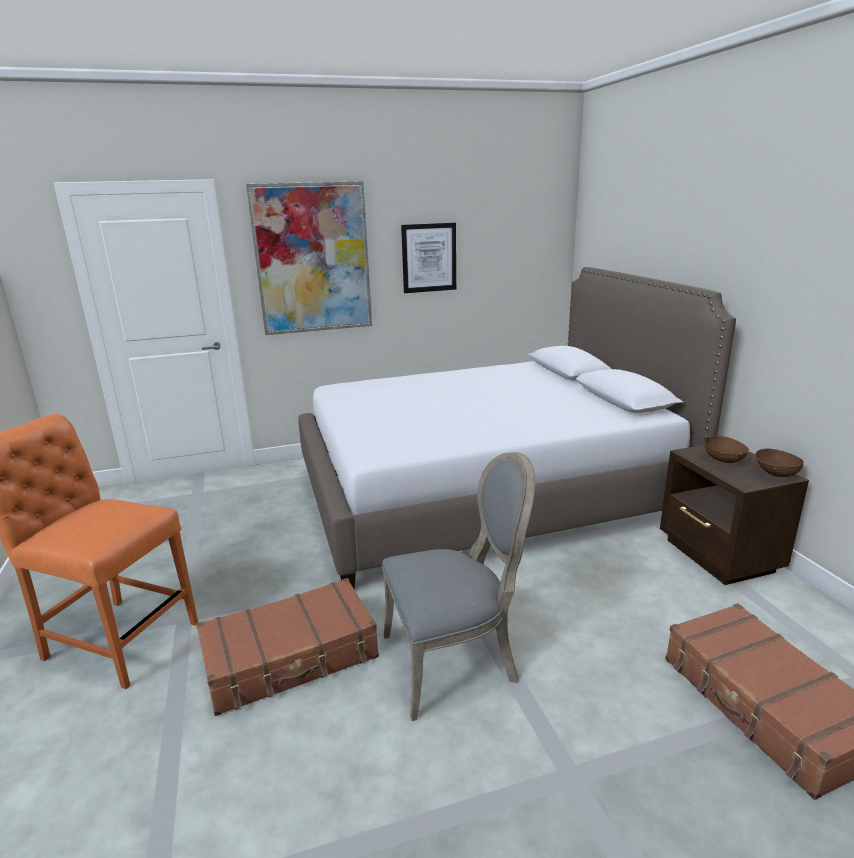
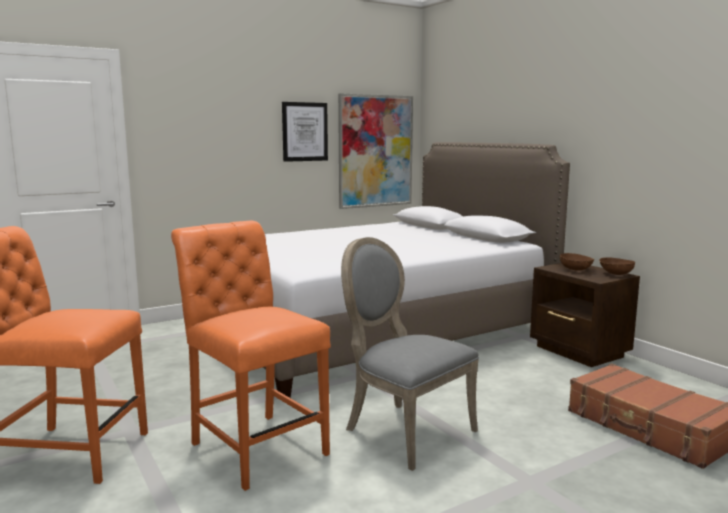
camera: 15 degrees left, 10 degrees down
(291, 658) = (255, 445): brown suitcase -> orange chair
(313, 259) = (204, 127): picture -> picture (375, 151)
(455, 660) = (404, 430): grey chair -> grey chair turned 105 degrees counterclockwise

